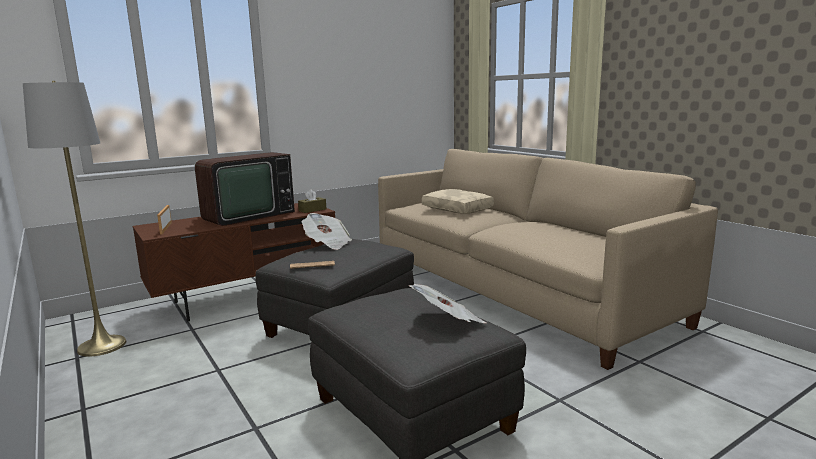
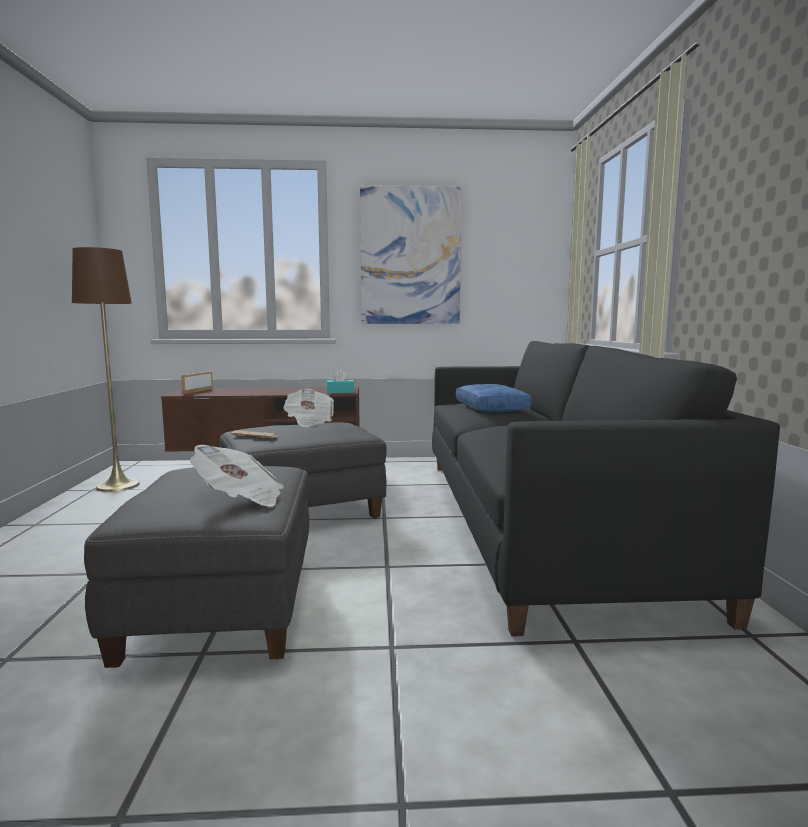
camera: 30 degrees right, 5 degrees down
(102, 346) = (118, 485): grey floor lamp -> brown floor lamp
(245, 216) = (276, 390): television -> none
(312, 210) = (340, 392): brown tissue box -> turquoise tissue box
(337, 77) = (410, 256): none -> picture
(458, 209) = (492, 408): beige pillow -> blue pillow
(513, 290) = (537, 520): beige sofa -> black sofa

